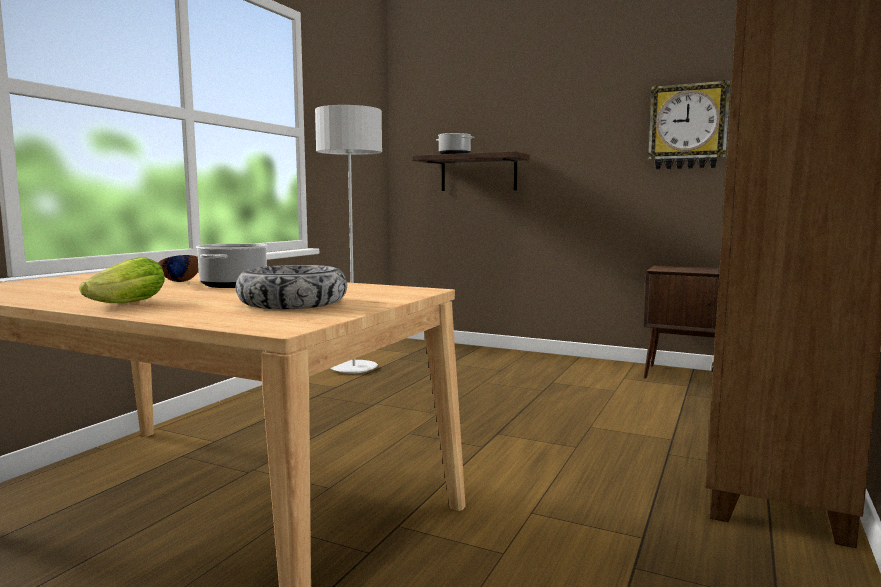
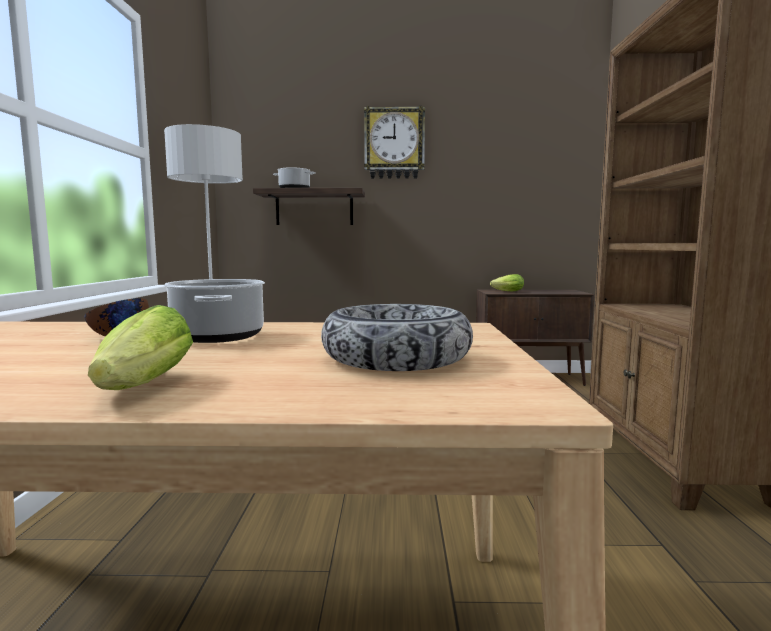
camera: 25 degrees left, 0 degrees up
(681, 269) = (506, 291): none -> lettuce
(688, 127) = (500, 174): wall clock -> wall clock (394, 143)

